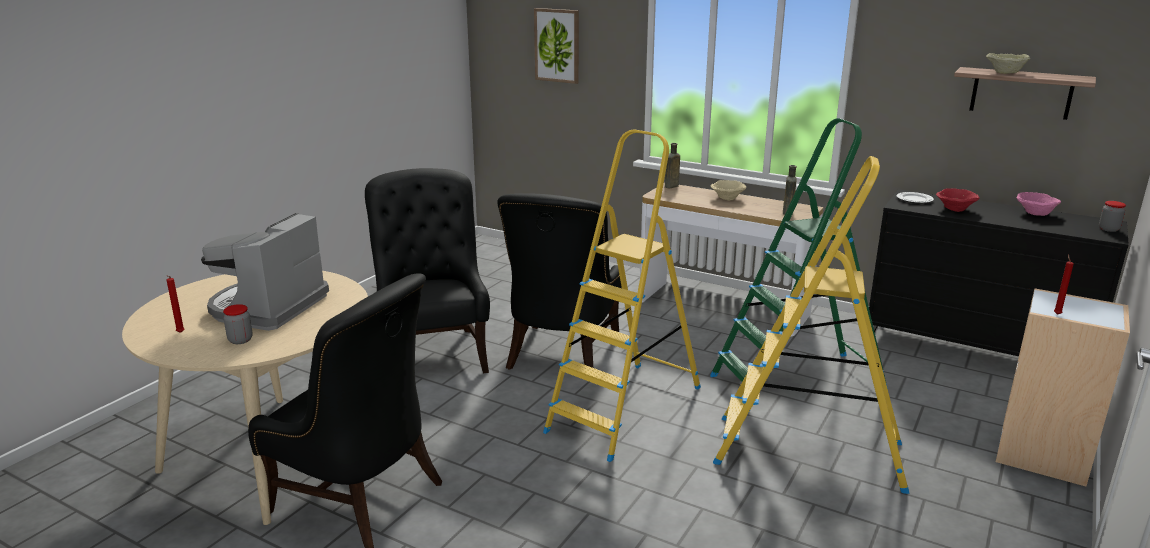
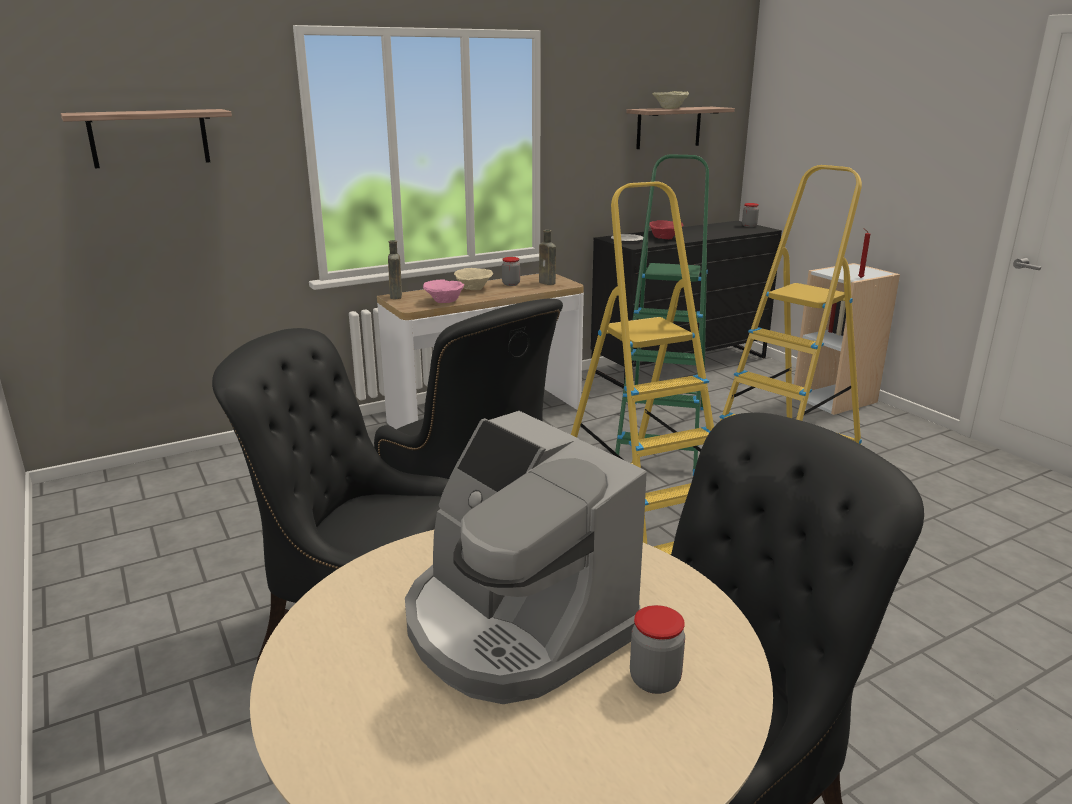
camera: 60 degrees left, 0 degrees up
(180, 333) = (557, 766): red candle -> none
(557, 45) = (149, 138): picture -> shelf
(761, 204) = (511, 284): none -> jar
(1035, 213) = (698, 228): pink bowl -> pink bowl (444, 301)

